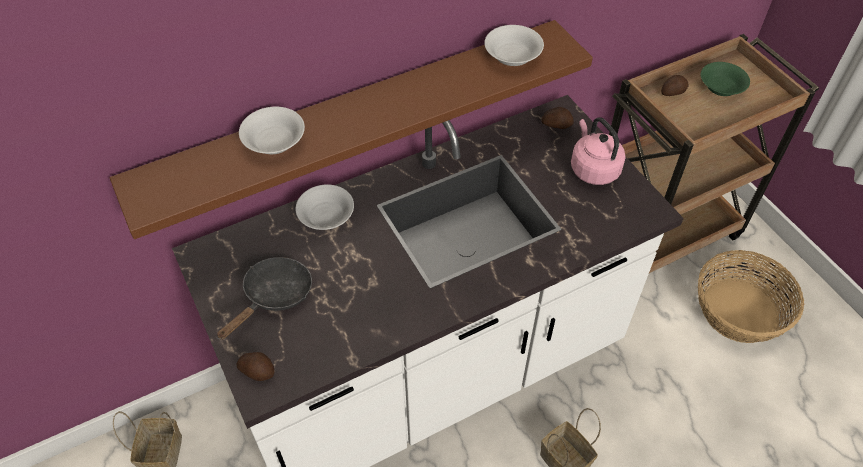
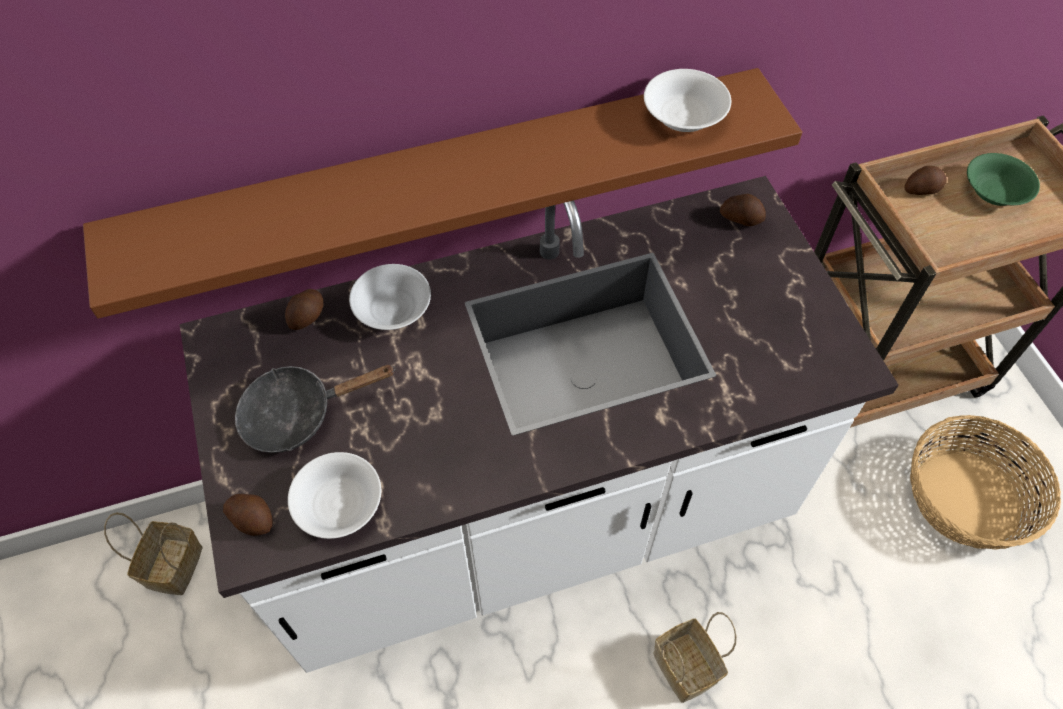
camera: 10 degrees right, 5 degrees up
(266, 230) = (308, 316): none -> potato
(274, 296) = (298, 414): black frying pan -> black frying pan turned 150 degrees counterclockwise
(275, 141) = (318, 202): white bowl -> white bowl (340, 504)
(593, 168) = (780, 291): pink kettle -> none

